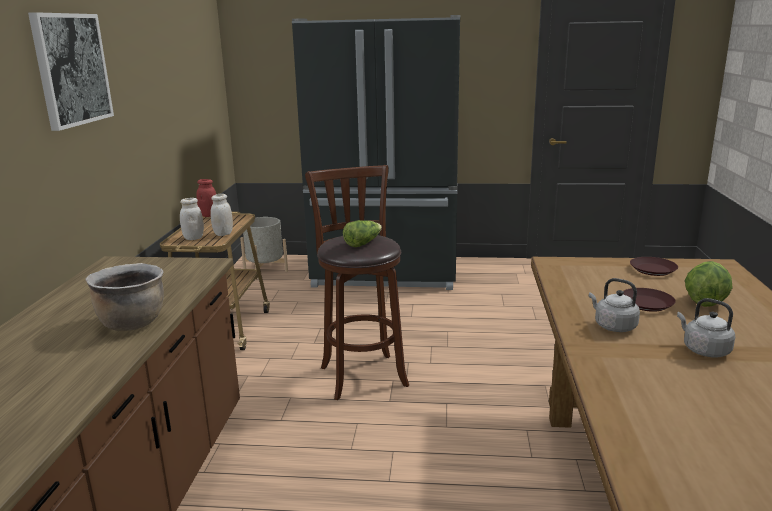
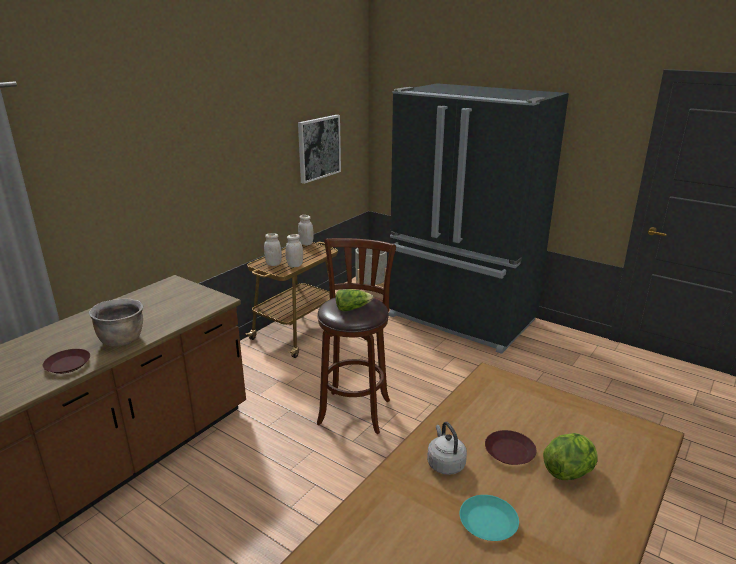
camera: 30 degrees right, 5 degrees up
(71, 69) = (177, 137): picture -> picture (319, 148)
(209, 215) = (306, 243): red jar -> white jar
(652, 270) = (572, 416): brown plate -> brown plate (67, 364)
(703, 350) = (487, 522): grey kettle -> turquoise plate

